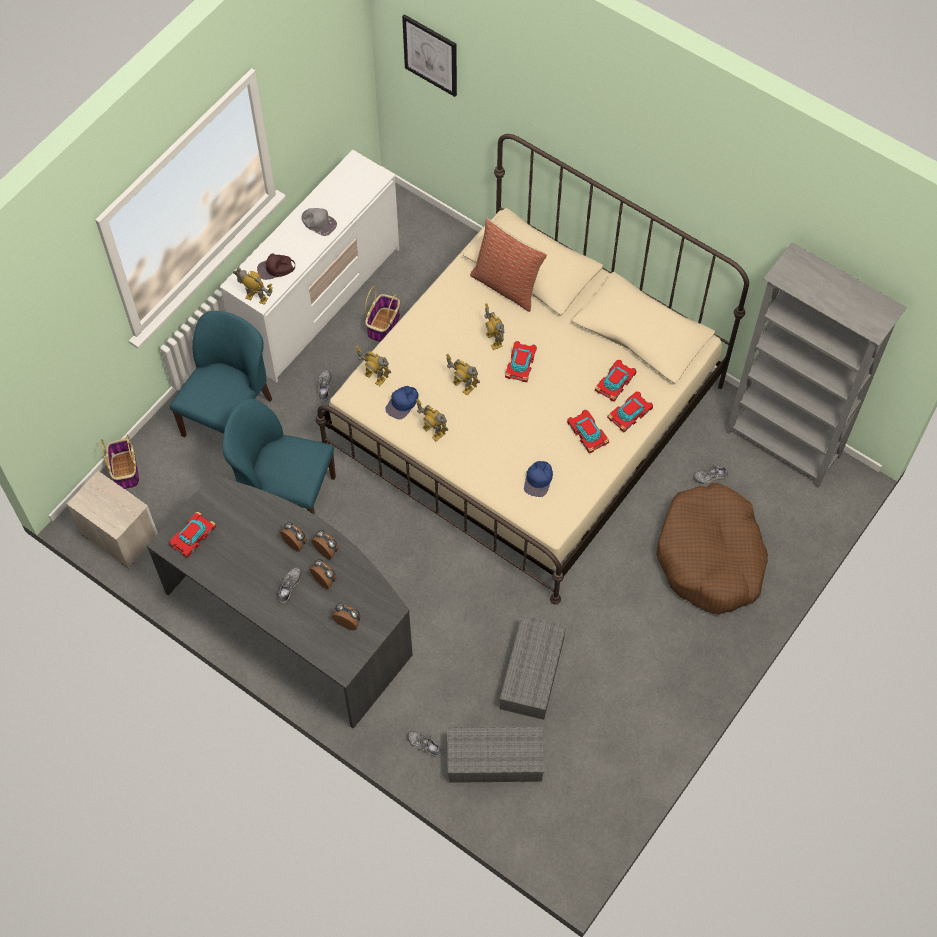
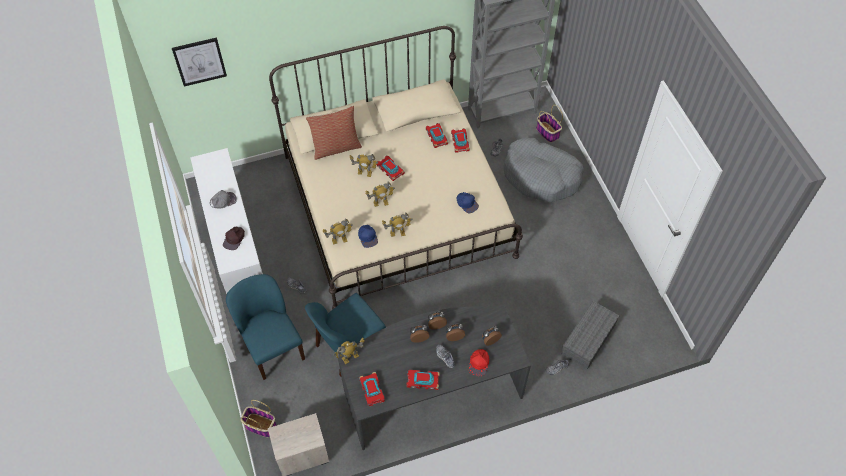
camera: 55 degrees left, 5 degrees down
(256, 298) = (245, 260): toy robot -> toy robot (350, 357)
(308, 628) = (479, 363): none -> red cap
(383, 325) = (283, 235): basket -> basket (547, 132)
(533, 674) = (551, 292): grey storage box -> none
(587, 433) = (456, 166): toy car -> toy car (423, 381)
(710, 556) = (541, 176): brown dog bed -> grey dog bed

